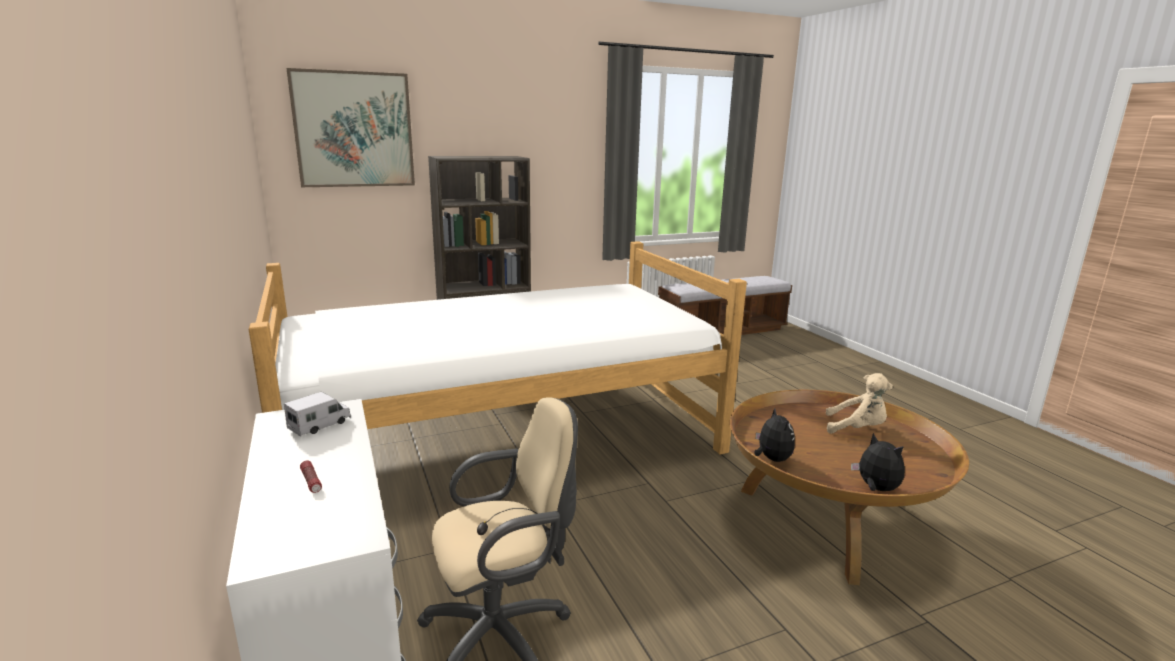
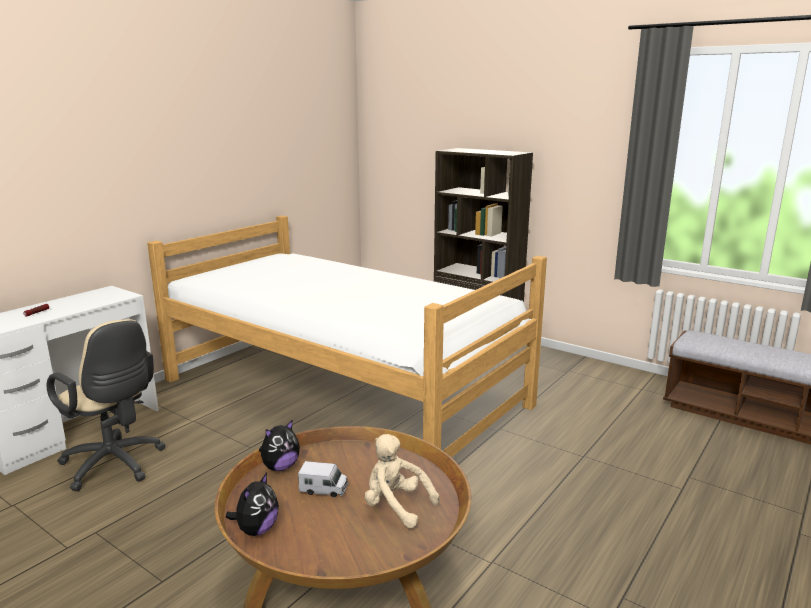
camera: 60 degrees right, 0 degrees up
(320, 425) = (102, 298): toy truck -> toy truck (323, 489)
(354, 130) = (412, 124): picture -> none
(857, 429) = (396, 506): beige plush toy -> beige plush toy turned 135 degrees clockwise

